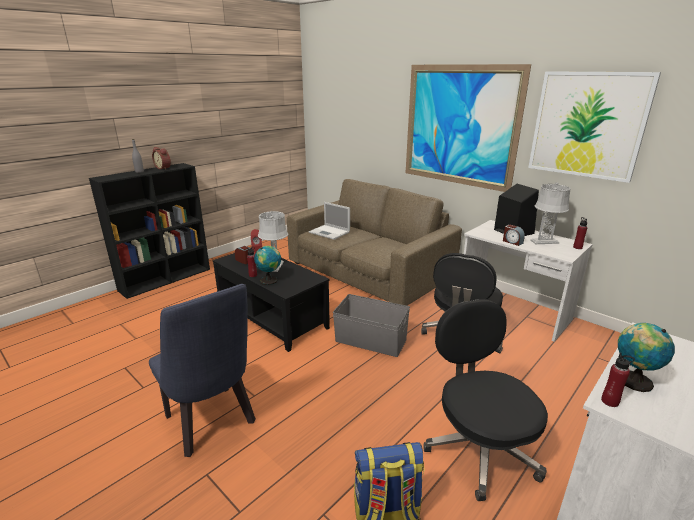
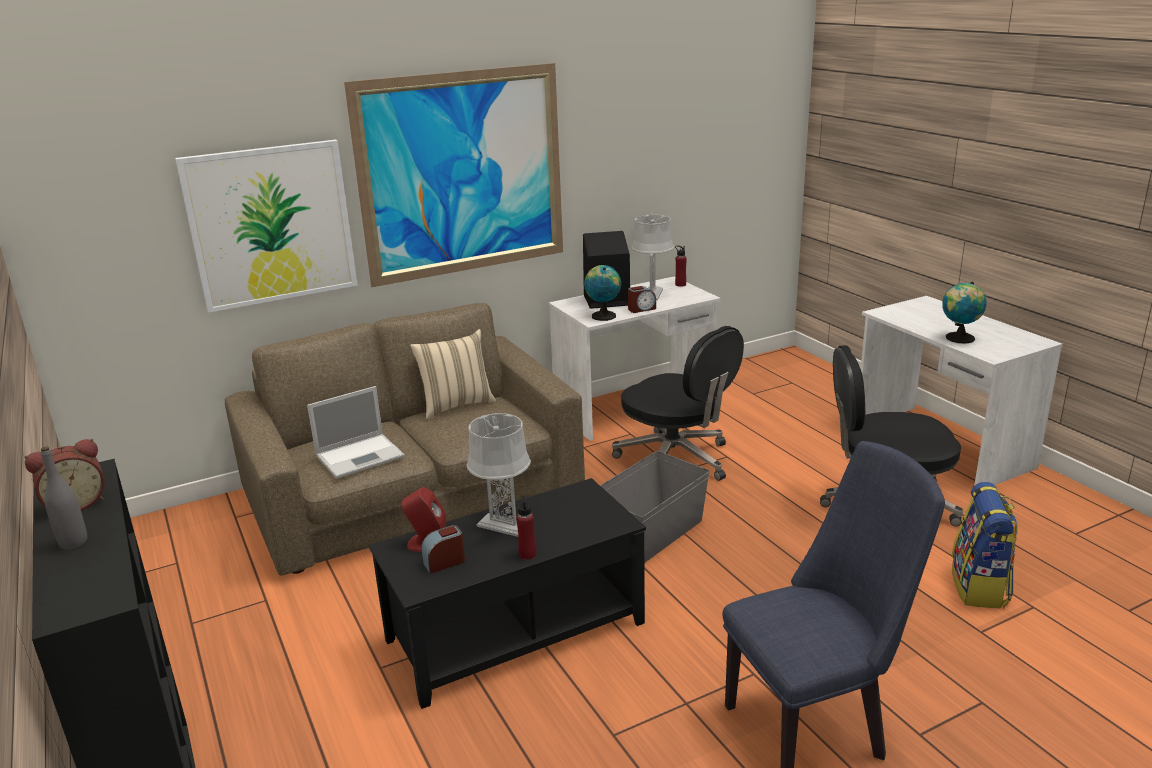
camera: 70 degrees left, 0 degrees up
(269, 280) = (563, 537): globe -> globe (603, 315)
(398, 242) = (456, 405): none -> beige pillow
(587, 125) = (635, 133): picture -> picture (271, 225)
(610, 401) = (989, 354): red bottle -> none

